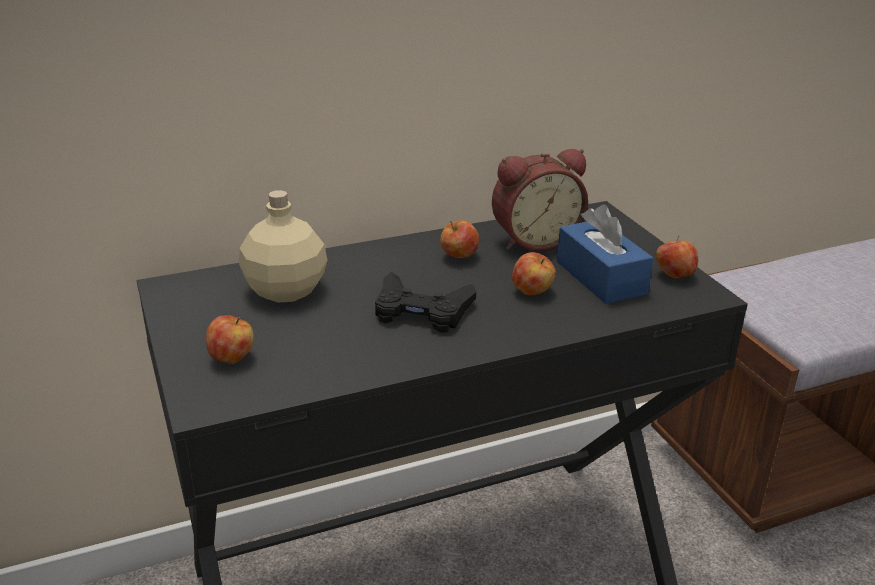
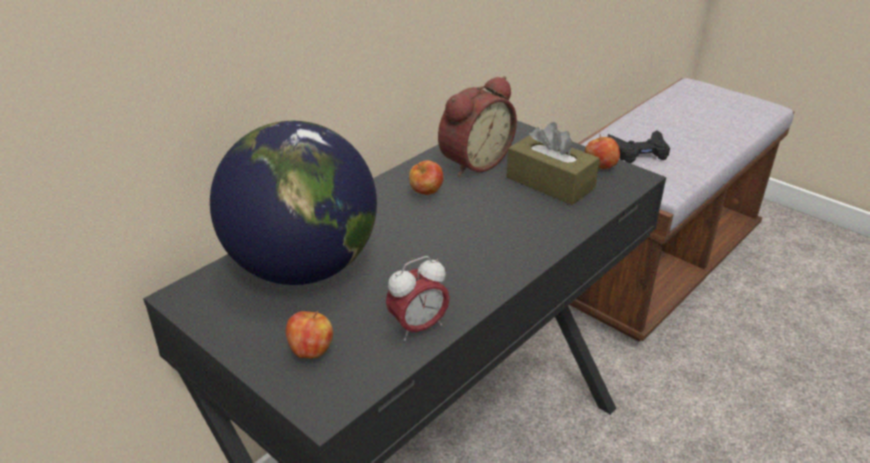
camera: 25 degrees left, 5 degrees up
(287, 290) = (304, 267): beige bottle -> globe
(343, 367) = (418, 327): none -> alarm clock
(421, 311) = (438, 253): black game controller -> black game controller (639, 152)
(532, 292) = (510, 210): apple -> none
(601, 277) = (550, 183): blue tissue box -> brown tissue box

